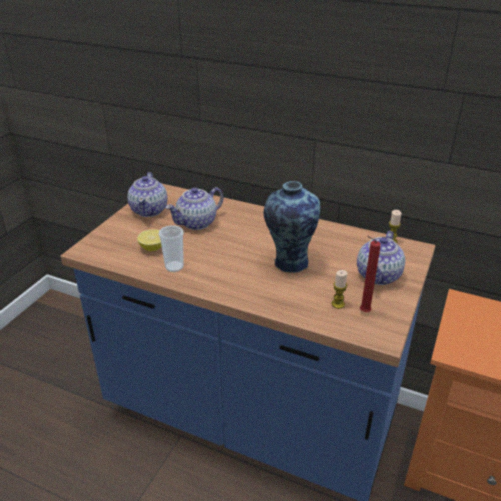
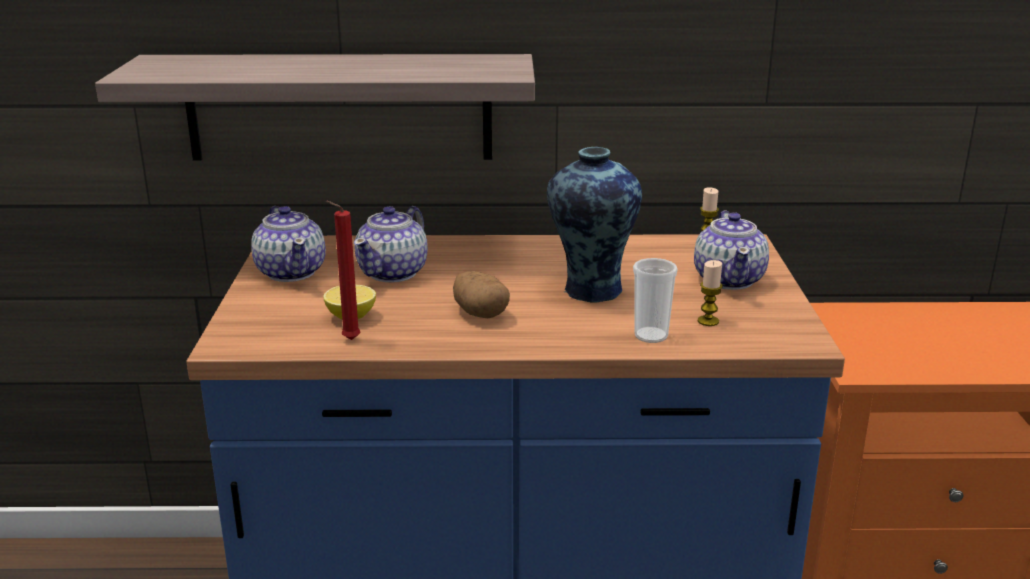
camera: 25 degrees left, 10 degrees down
(174, 267) = (415, 332): cup -> cup (651, 336)
(195, 121) = (339, 107): none -> shelf
(217, 263) = (480, 313): none -> potato
(363, 312) = (750, 322): red candle -> red candle (348, 340)

